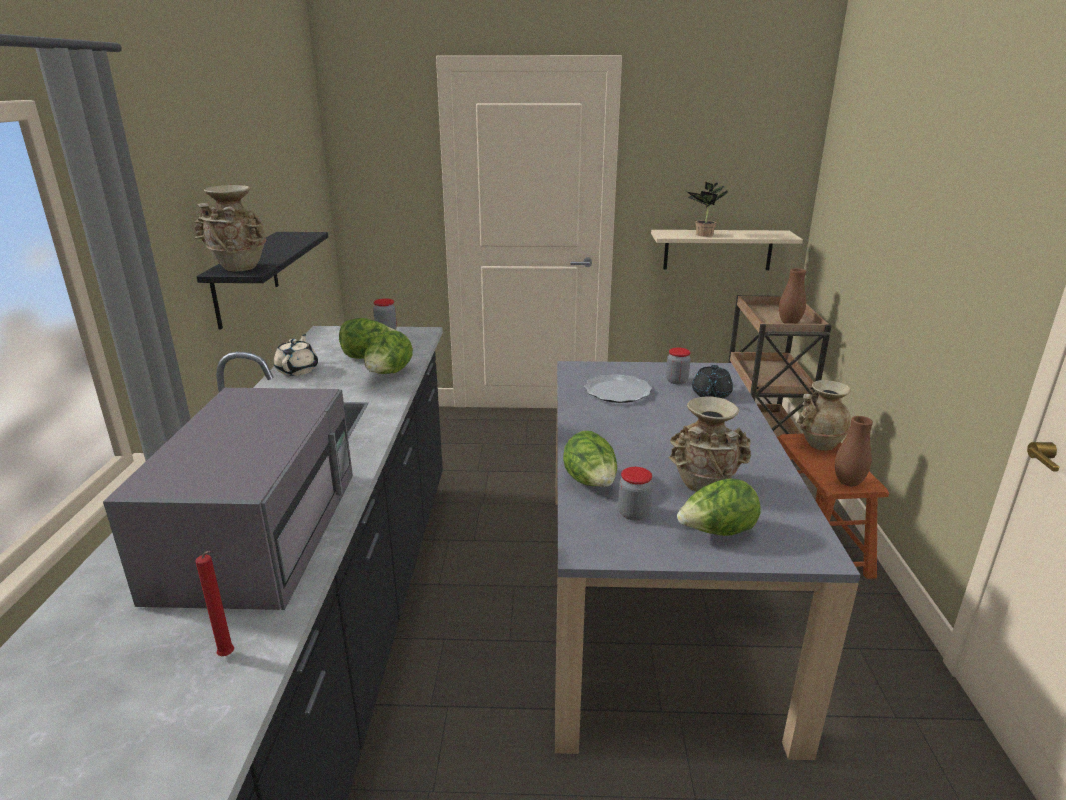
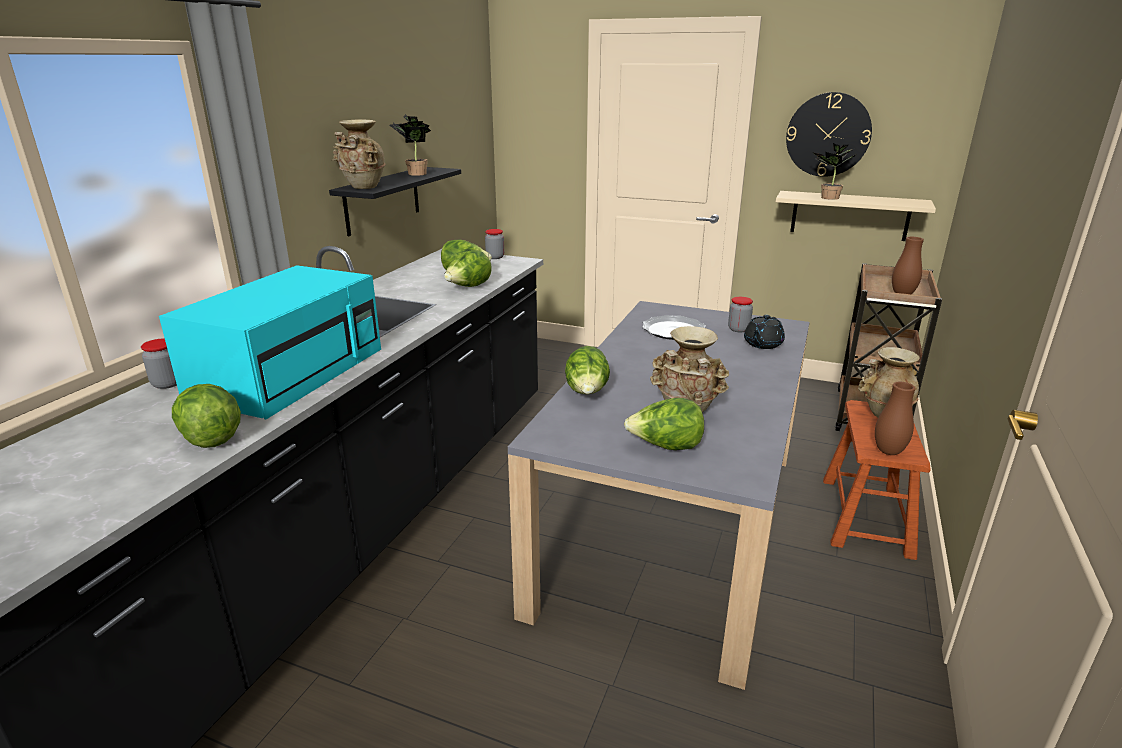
camera: 20 degrees right, 0 degrees up
(228, 656) = (211, 437): red candle -> lettuce
(260, 530) = (291, 371): grey microwave -> turquoise microwave
(280, 243) = (414, 174): none -> potted plant
(298, 370) = (404, 276): beige teapot -> none
(633, 513) = (604, 420): jar -> jar (168, 384)
(693, 173) = (828, 135): none -> wall clock

